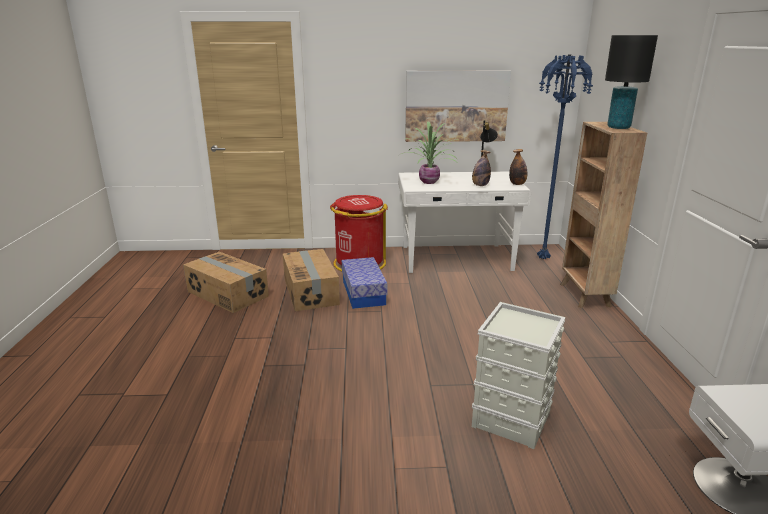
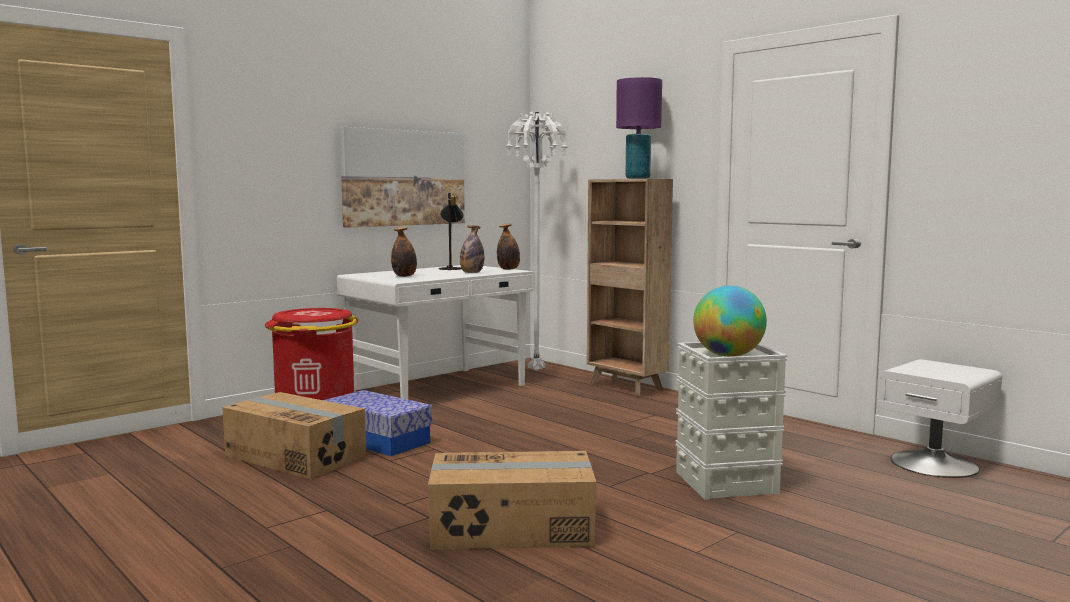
camera: 40 degrees left, 15 degrees down
(227, 294) = (150, 492): cardboard box -> cardboard box (512, 528)
(430, 182) = (404, 276): potted plant -> bottle
(513, 330) = (728, 356): none -> globe
(543, 259) = (537, 371): blue floor lamp -> white floor lamp
(618, 127) = (637, 178): black table lamp -> purple table lamp

